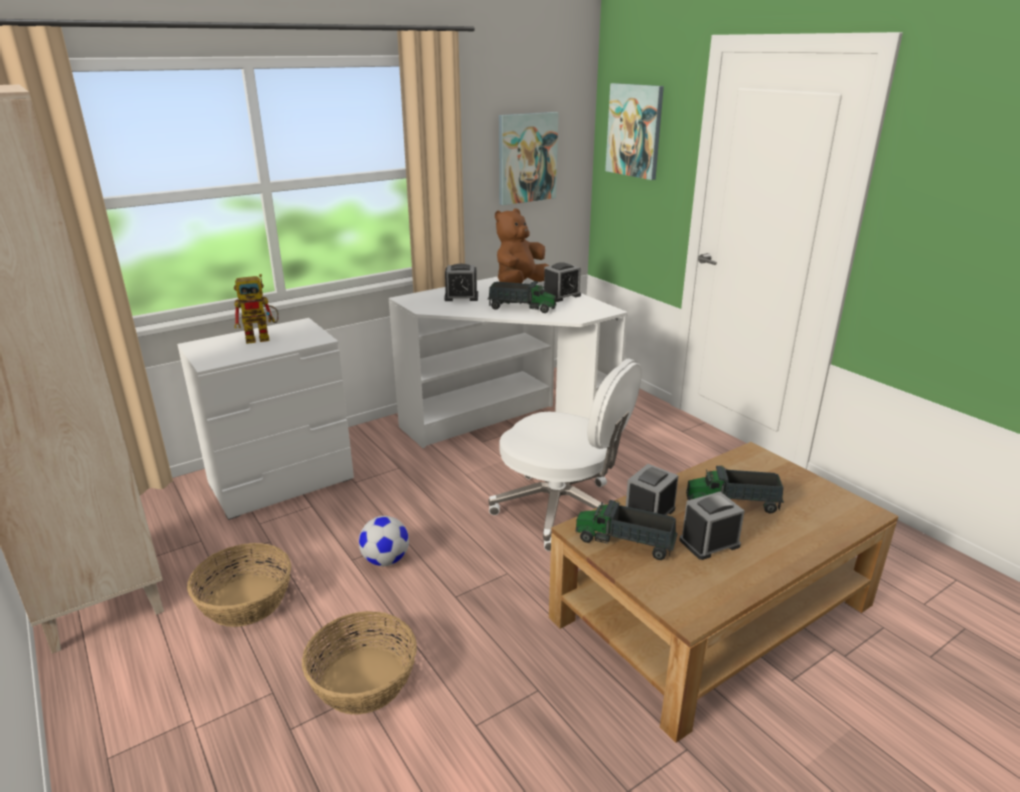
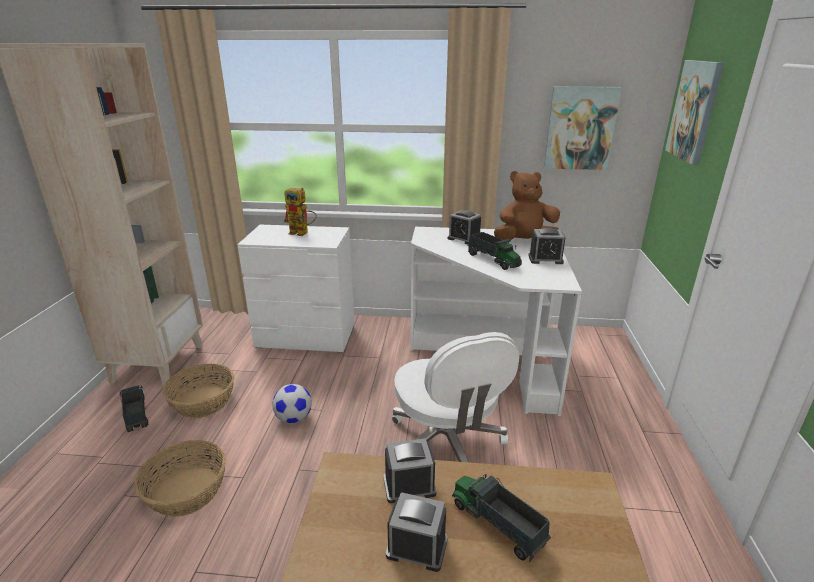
camera: 40 degrees right, 0 degrees up
(625, 543) = (352, 499): toy truck -> toy truck (136, 414)

